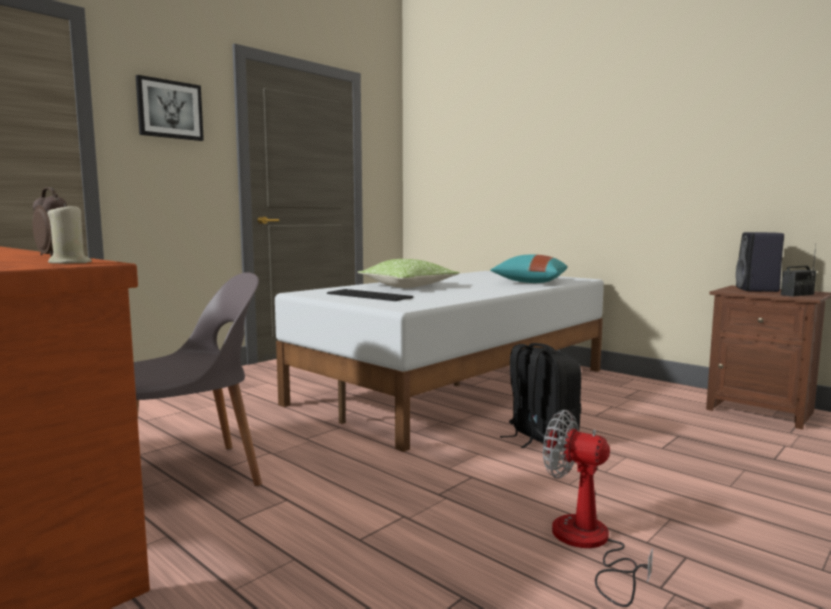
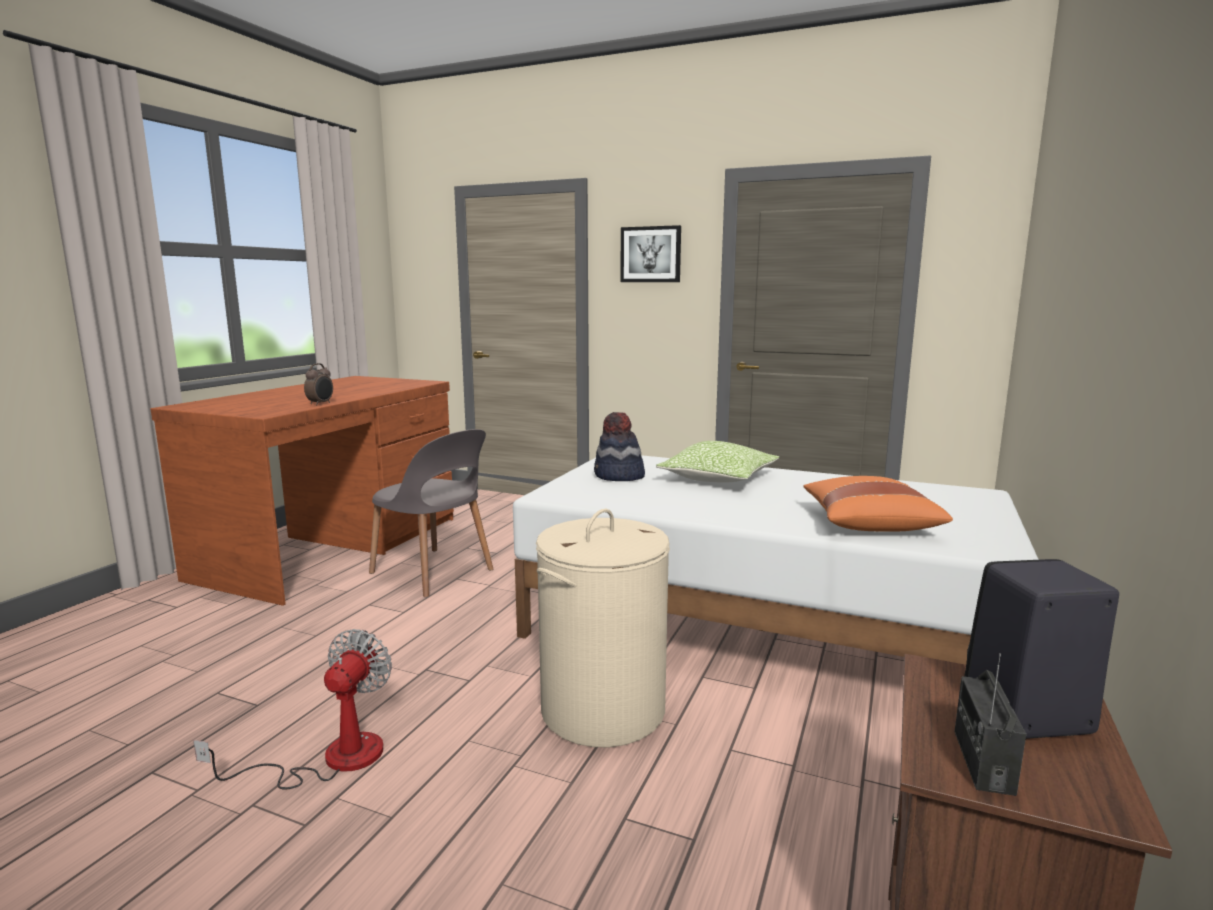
camera: 70 degrees right, 5 degrees up
(70, 263) = (265, 412): beige candle -> none
(370, 295) = (619, 476): keyboard -> hat
(529, 282) = (869, 524): turquoise pillow -> orange pillow
(540, 438) = (602, 709): black backpack -> beige laundry basket
(797, 294) = (982, 761): radio -> radio turned 60 degrees clockwise

